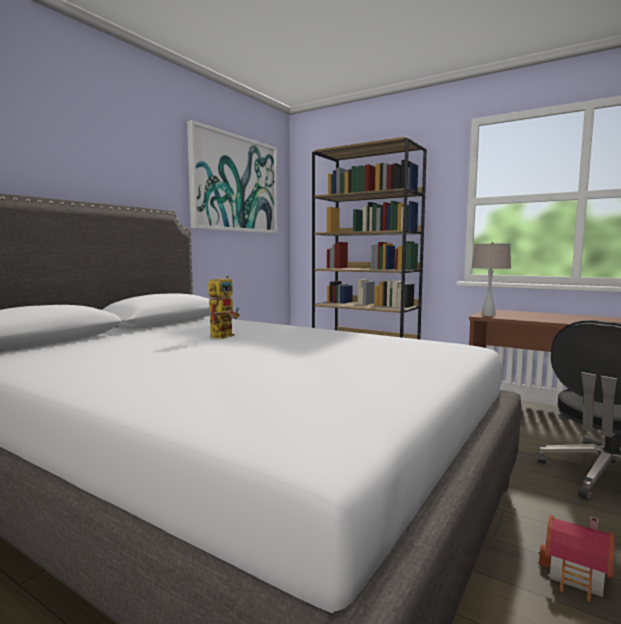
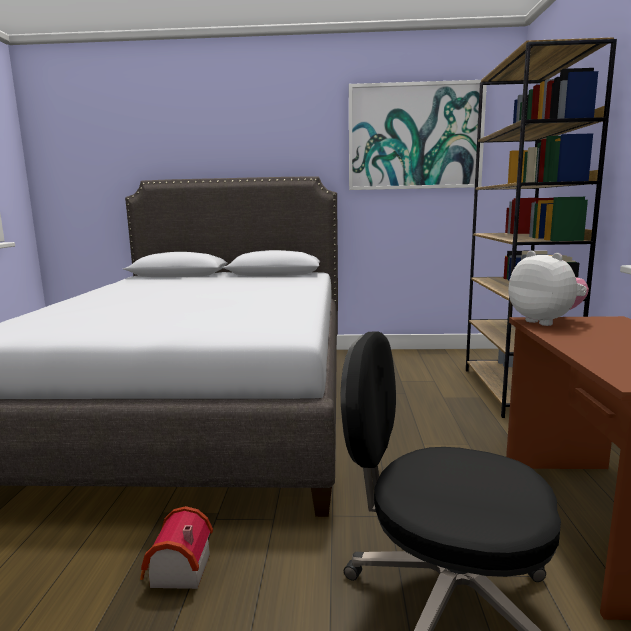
camera: 60 degrees right, 5 degrees up
(223, 335) = (243, 287): toy robot -> none
(488, 315) = (545, 321): beige table lamp -> plush toy

